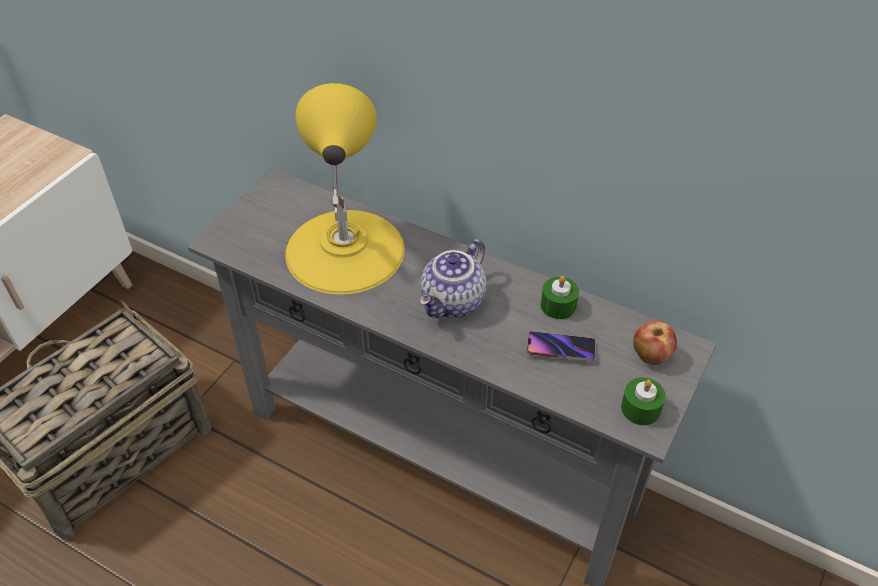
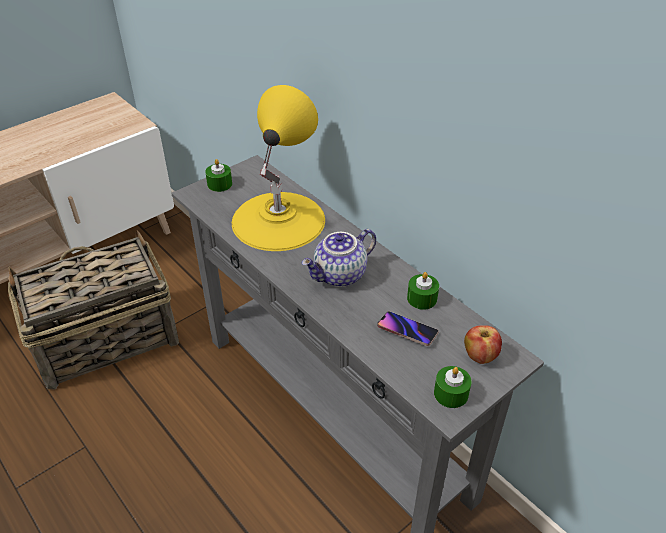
camera: 20 degrees right, 5 degrees down
(245, 220) = (219, 184): none -> green candle

